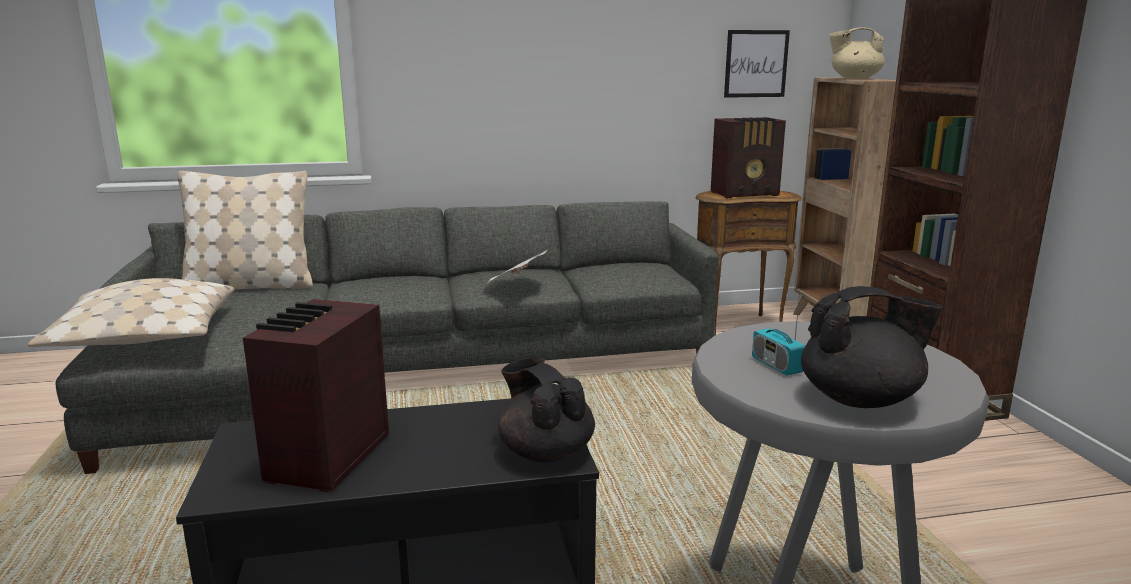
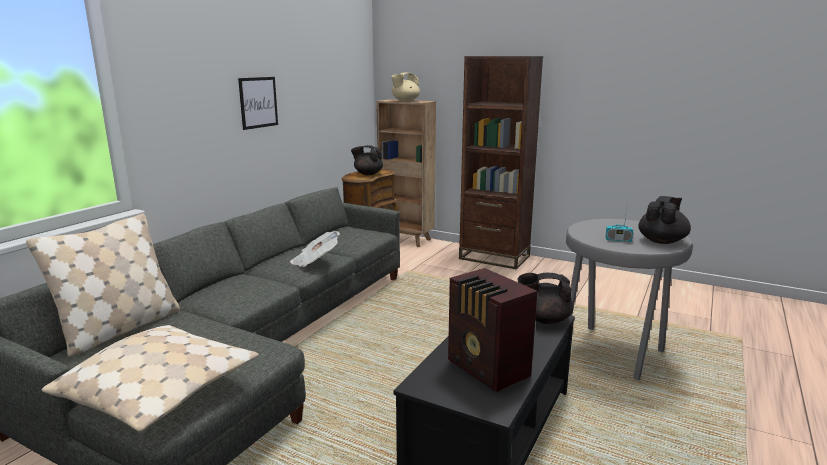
camera: 50 degrees left, 0 degrees up
(746, 194) = (368, 174): radio -> black teapot
(756, 64) = (342, 94): picture -> picture (258, 102)

